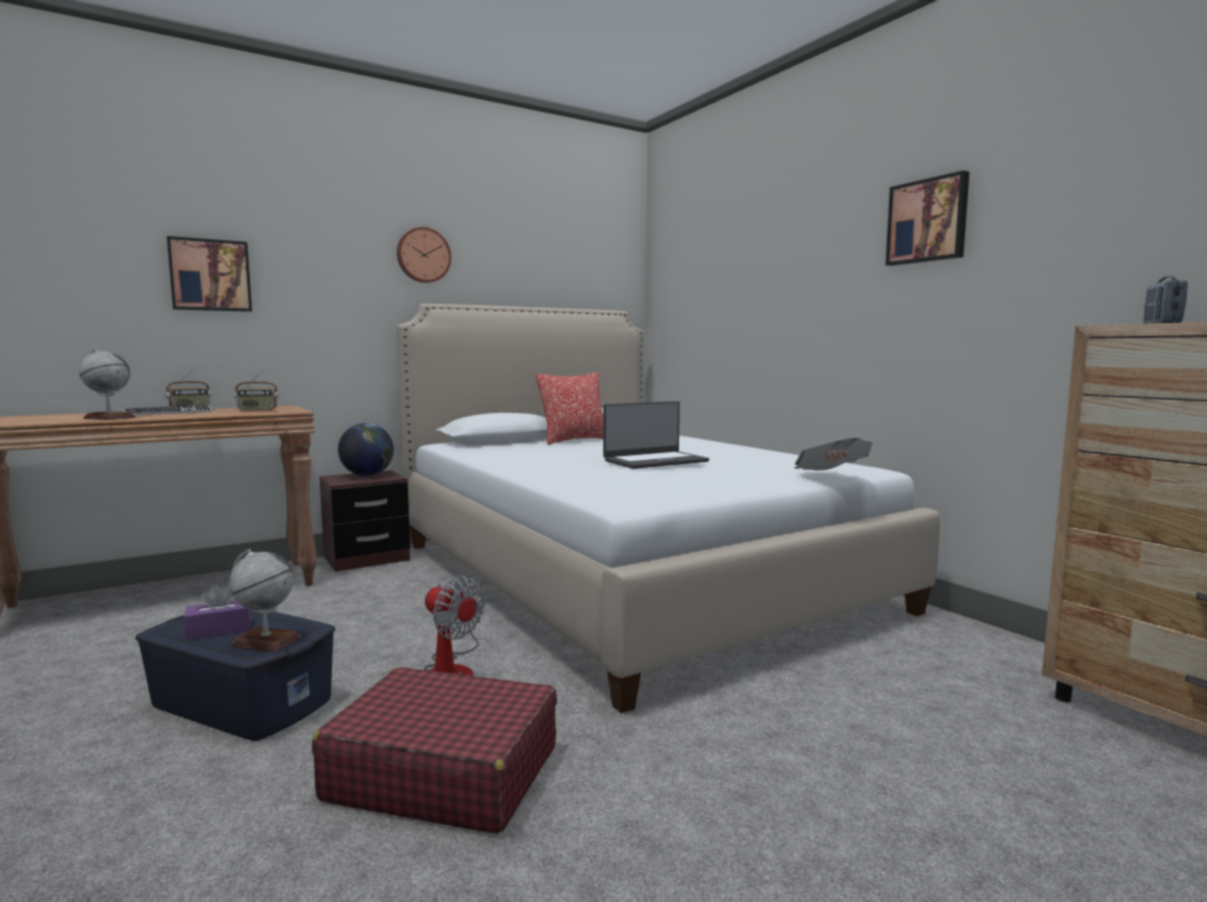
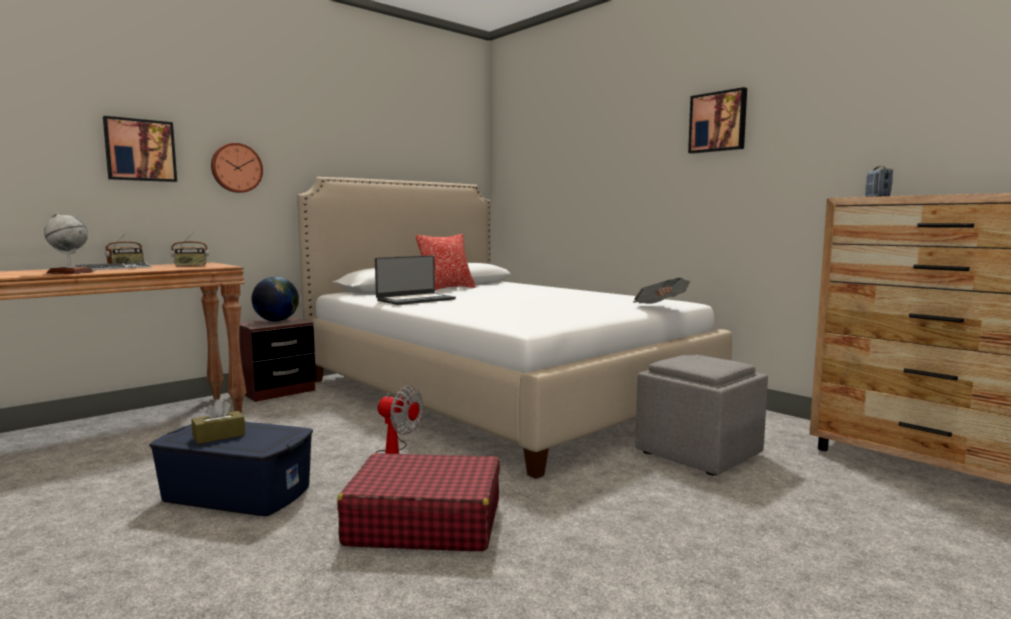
camera: 10 degrees left, 0 degrees up
(219, 630) = (219, 436): purple tissue box -> brown tissue box
(266, 641) = (265, 441): globe -> none
(423, 255) = (316, 136): wall clock -> wall clock (236, 168)
(655, 461) = (526, 300): laptop -> laptop (415, 300)
(867, 689) = (698, 453): none -> grey ottoman

